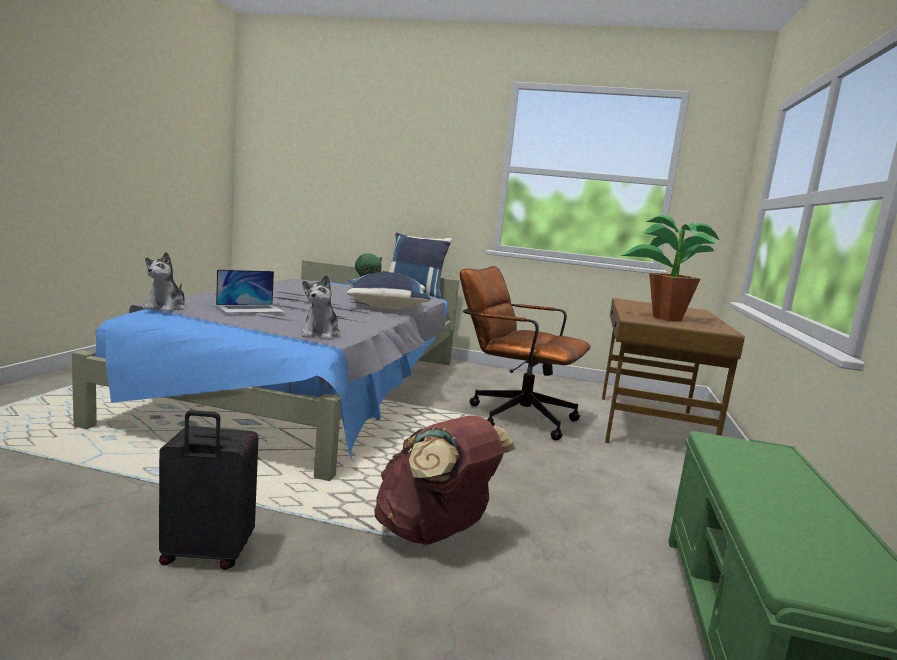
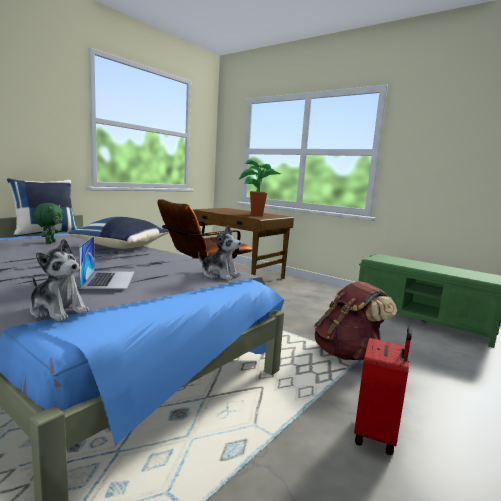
camera: 65 degrees left, 0 degrees up
(206, 555) = (377, 434): black suitcase -> red suitcase

